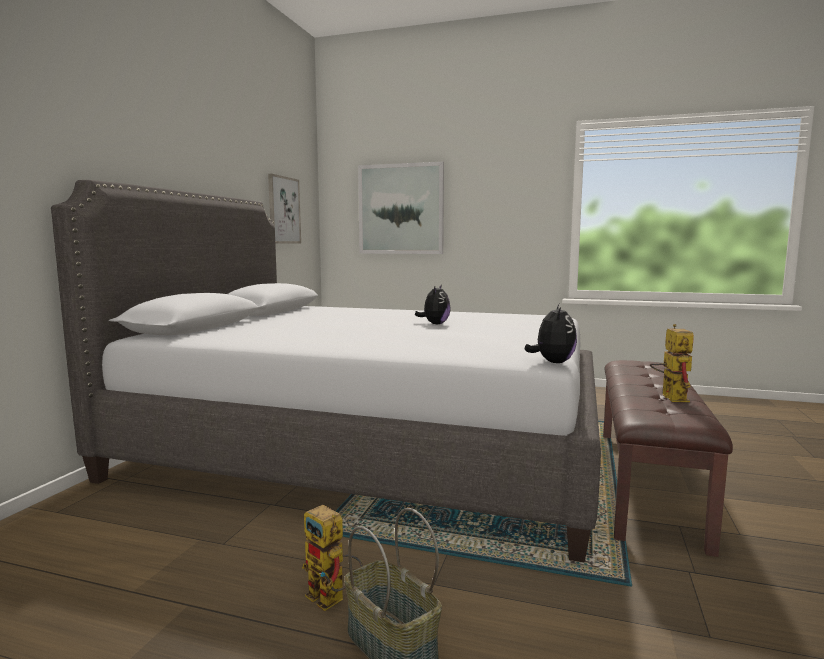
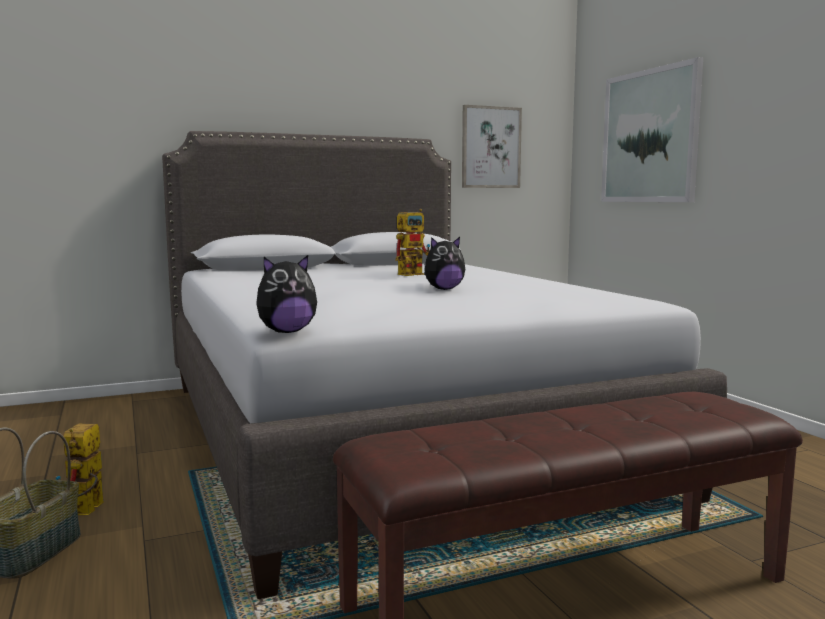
camera: 50 degrees right, 0 degrees up
(669, 396) = (522, 438): toy robot -> toy robot (414, 274)

